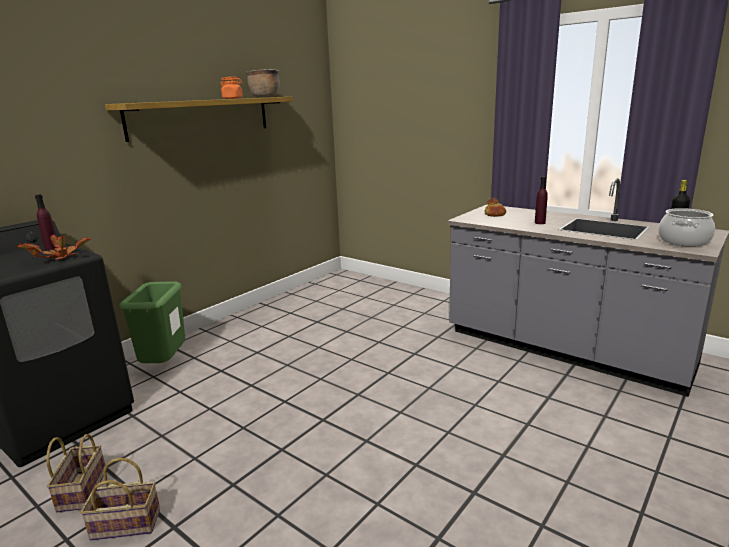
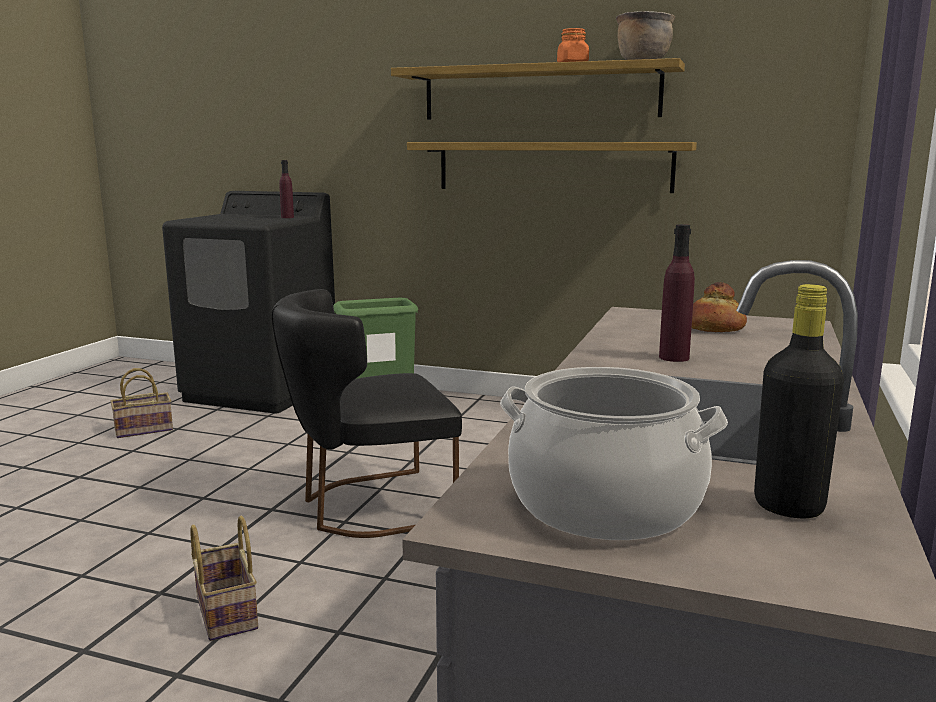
camera: 70 degrees right, 5 degrees down
(59, 257) = (252, 221): potted plant -> none
(124, 526) = (88, 457): basket -> basket (224, 612)
(216, 164) = (553, 166): none -> shelf
(343, 385) = (368, 506): none -> black chair

